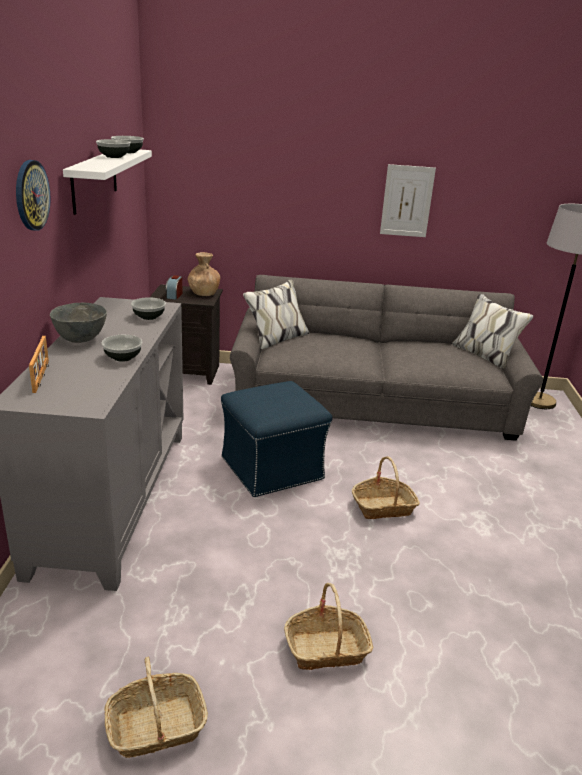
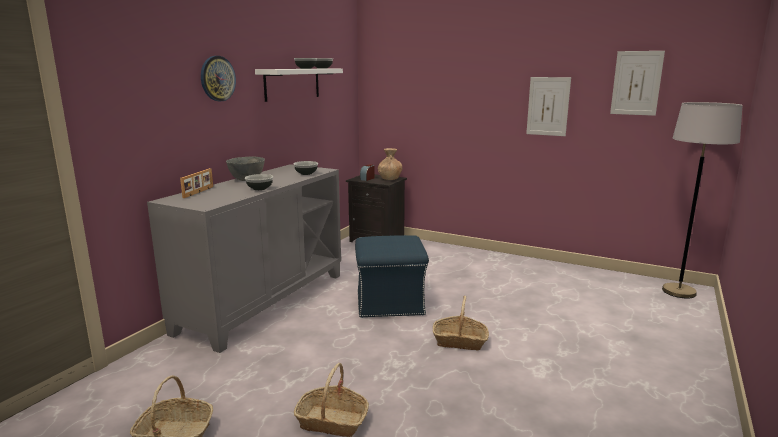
camera: 25 degrees right, 10 degrees down
(374, 402) = (512, 273): grey sofa -> none
(506, 178) = (636, 83): none -> picture

